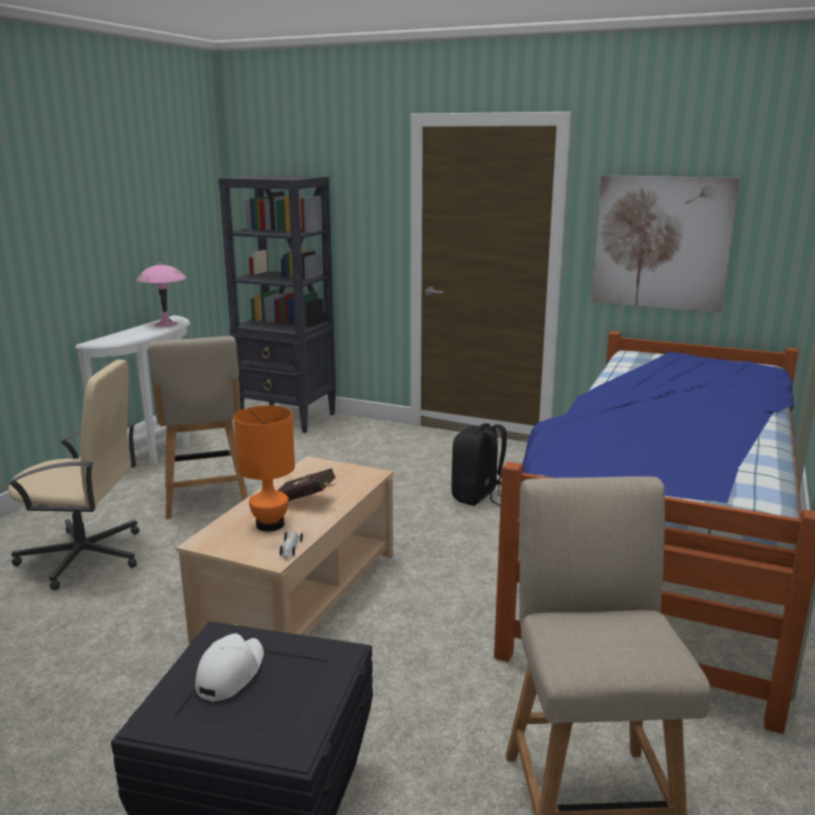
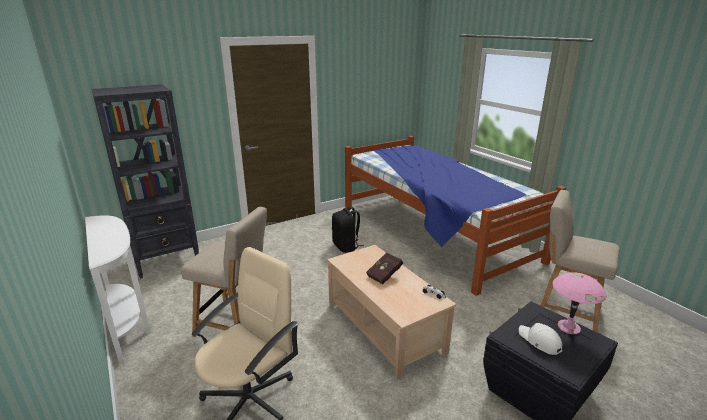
camera: 55 degrees left, 5 degrees up
(166, 324) = (107, 224): pink table lamp -> pink table lamp (568, 326)
(269, 524) = (402, 292): orange table lamp -> none
(661, 243) = (359, 99): picture -> none

